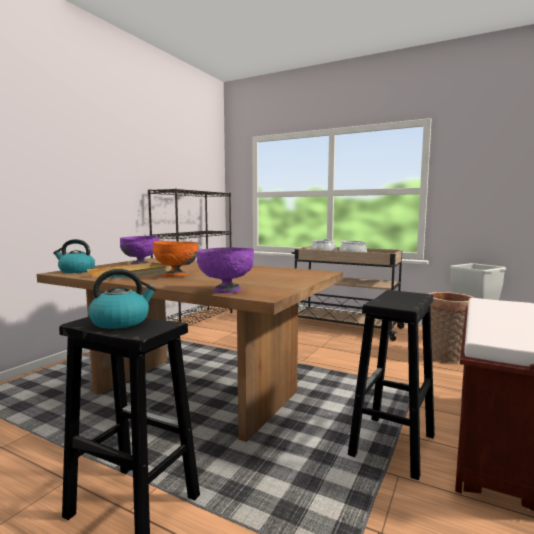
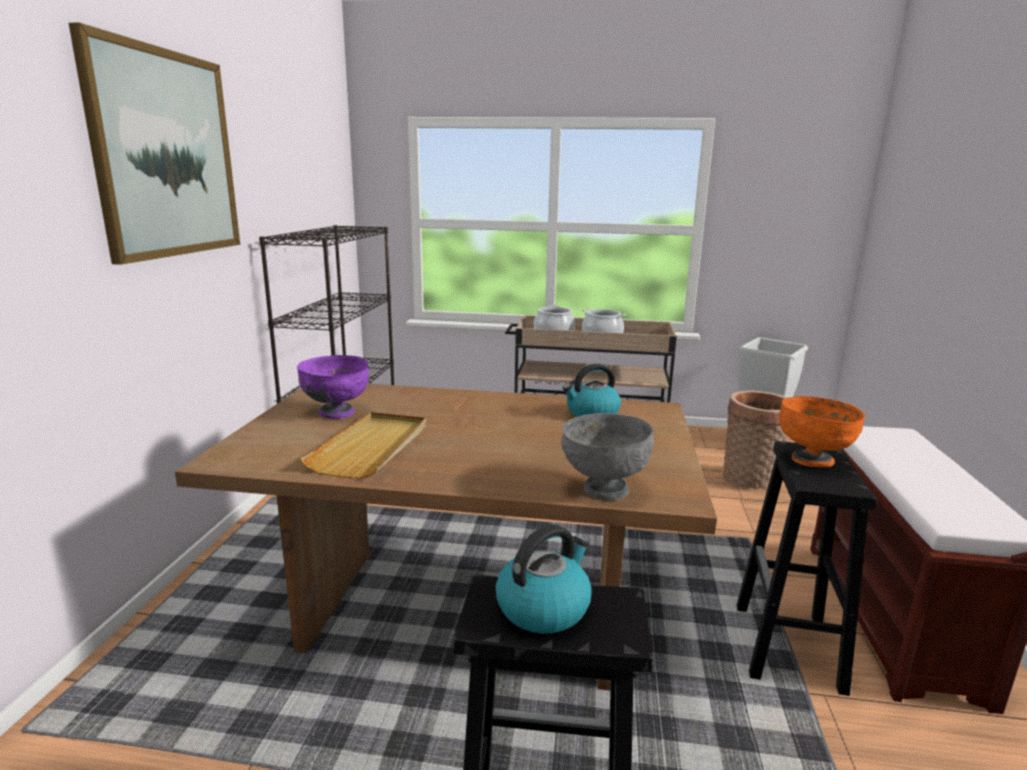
camera: 20 degrees left, 10 degrees up
(76, 271) = (244, 450): kettle -> kettle (591, 413)
(92, 141) = (166, 154): none -> picture
(176, 276) = (456, 447): orange bowl -> orange bowl (812, 461)
(226, 290) = (604, 490): purple bowl -> grey bowl

